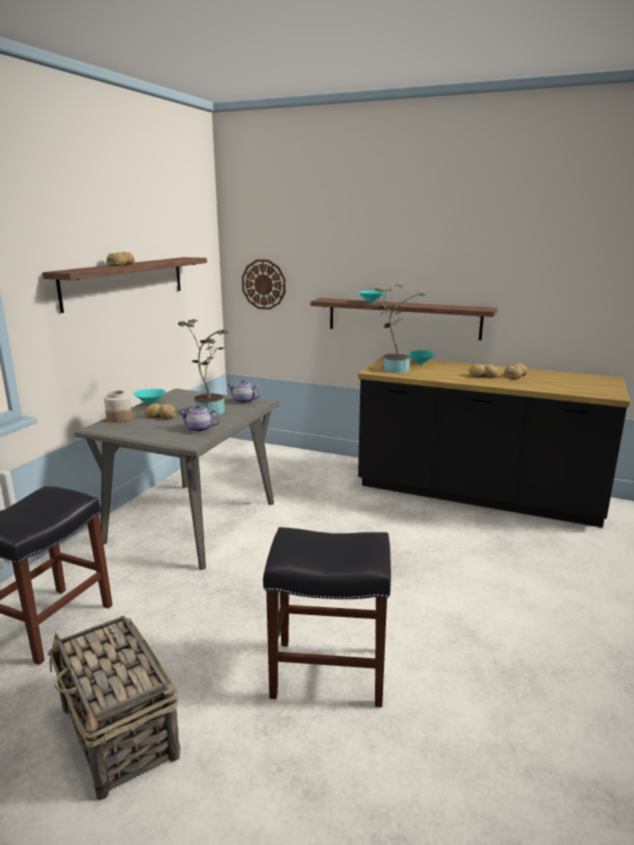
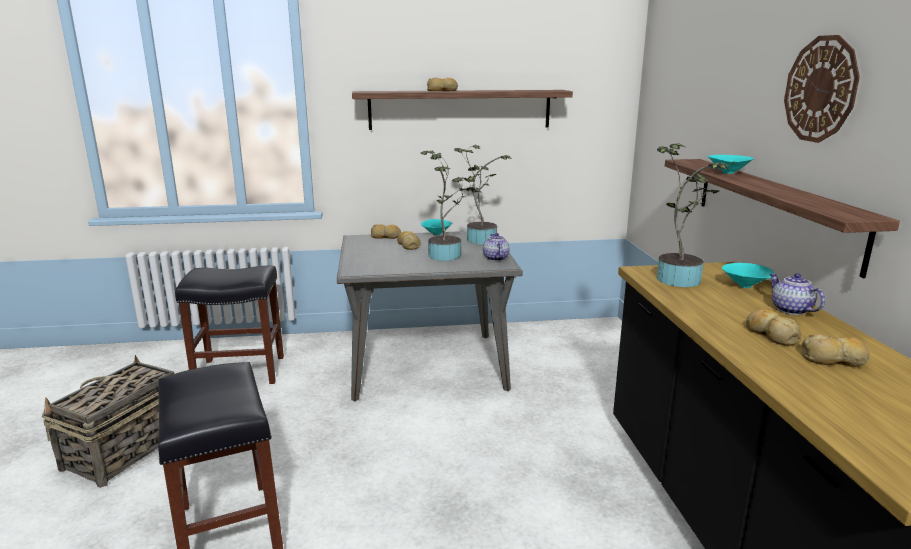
camera: 60 degrees right, 0 degrees up
(119, 418) = (386, 236): jar -> bread
(191, 395) = (480, 239): none -> potted plant
(199, 429) = (392, 264): teapot -> teapot (790, 310)
(264, 284) = (661, 132): wall clock -> wall clock (820, 89)

